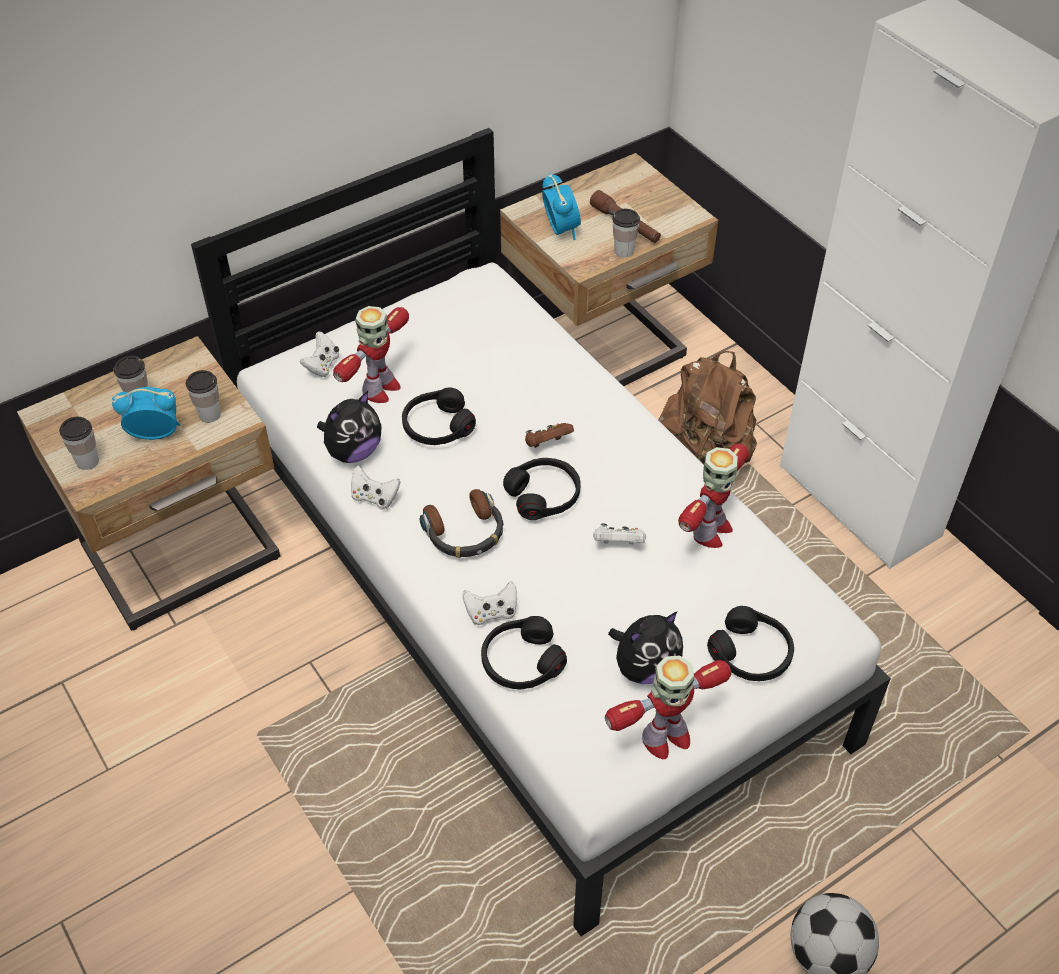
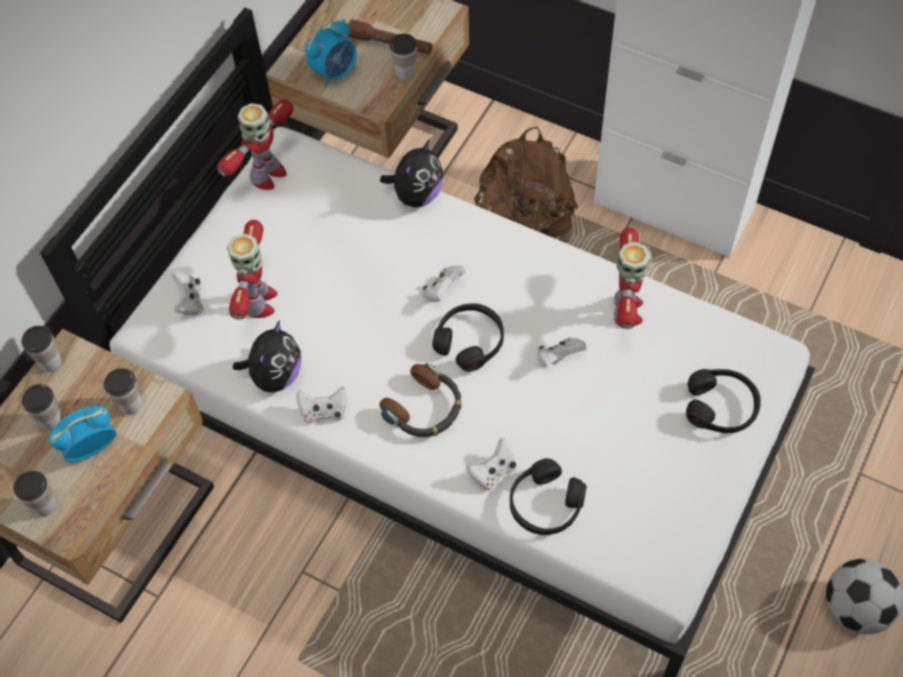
camera: 25 degrees left, 10 degrees up
(169, 357) = (50, 362): none -> cup
(437, 426) = (335, 316): black headphones -> none
(547, 444) = (443, 291): brown game controller -> white game controller
(561, 229) = (335, 72): alarm clock -> alarm clock turned 90 degrees clockwise
(645, 667) = (645, 460): plush toy -> plush toy (417, 195)
(665, 738) = (697, 514): toy robot -> toy robot (267, 175)

